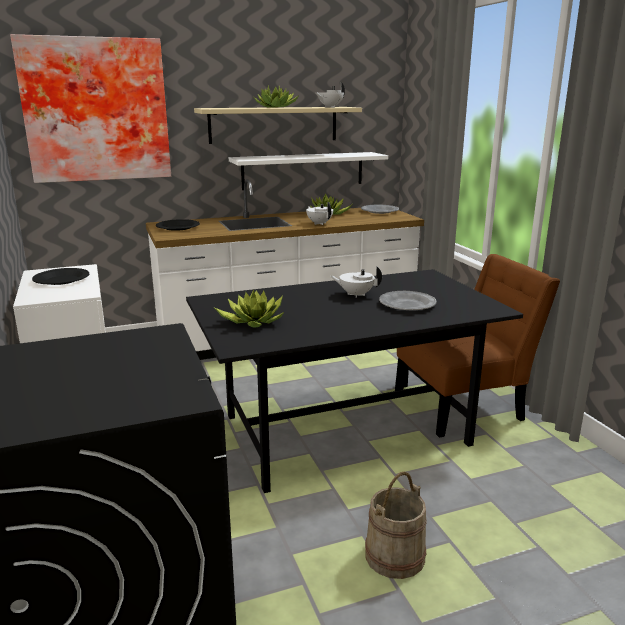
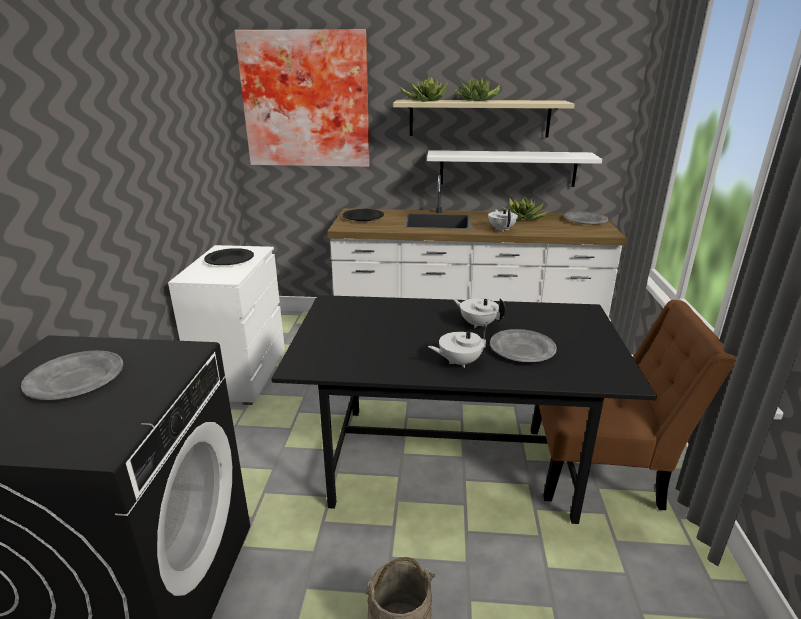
camera: 25 degrees right, 5 degrees up
(79, 368) = (76, 379): none -> grey plate
(252, 321) = (345, 337): potted plant -> potted plant (426, 101)
(330, 107) = (538, 102): white teapot -> white teapot (459, 362)

